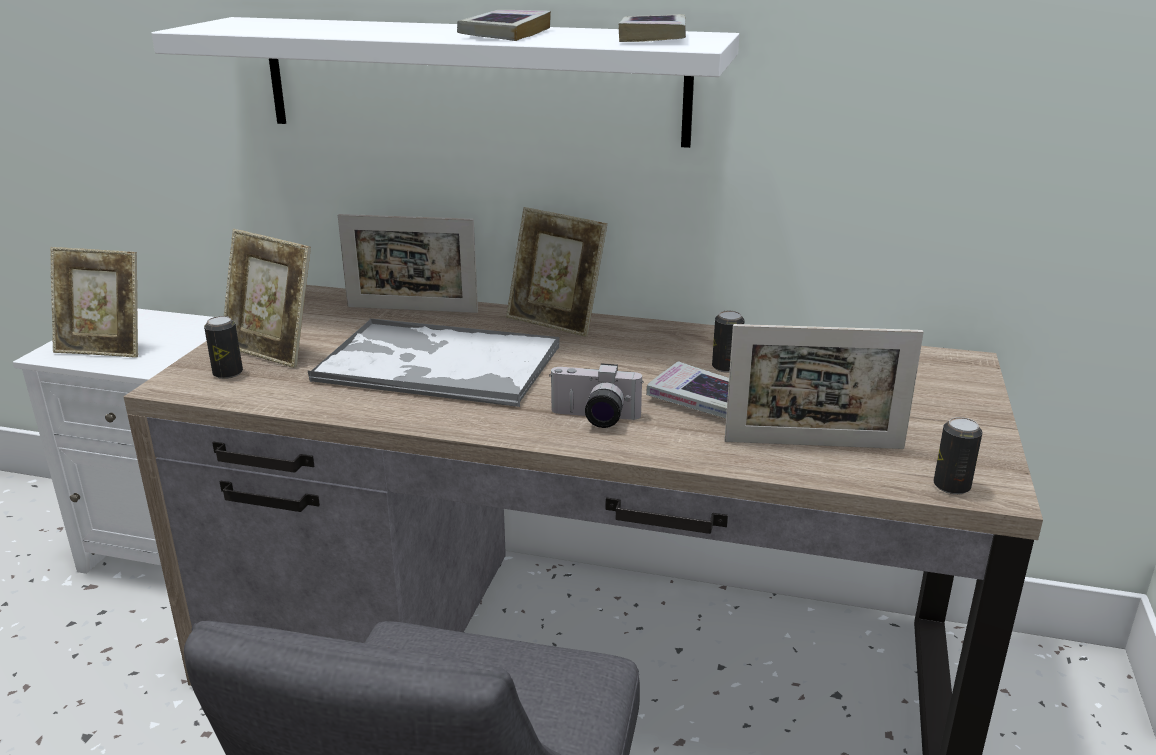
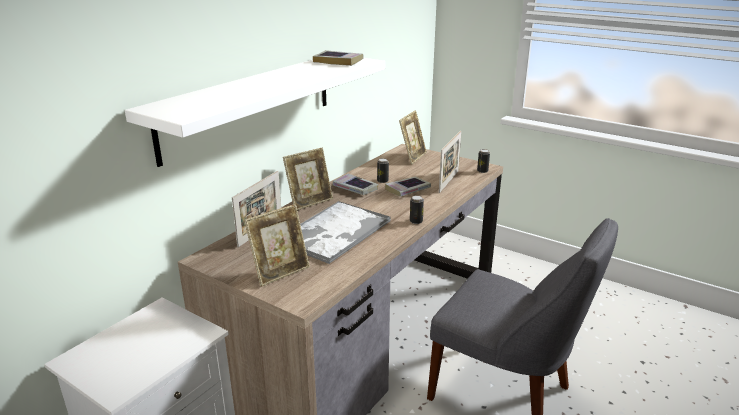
camera: 70 degrees left, 0 degrees up
(105, 348) = (134, 365): picture frame -> picture frame (412, 157)
(228, 373) = (300, 286): can -> can (416, 221)
(505, 34) = (299, 74): book -> book (355, 188)
(594, 419) = (409, 210): camera -> none

